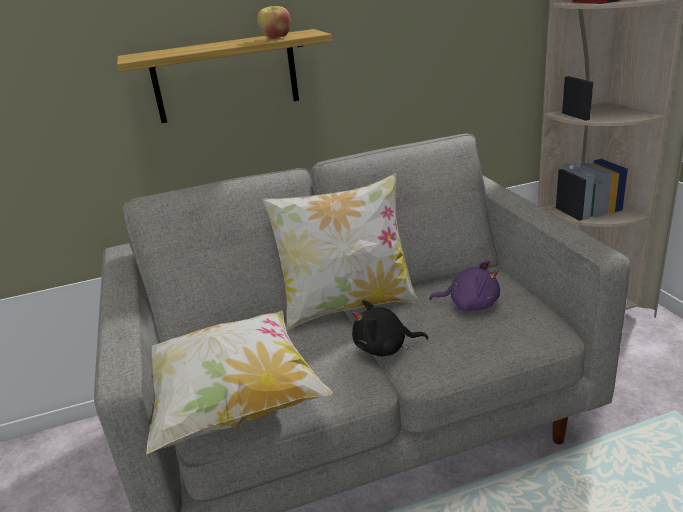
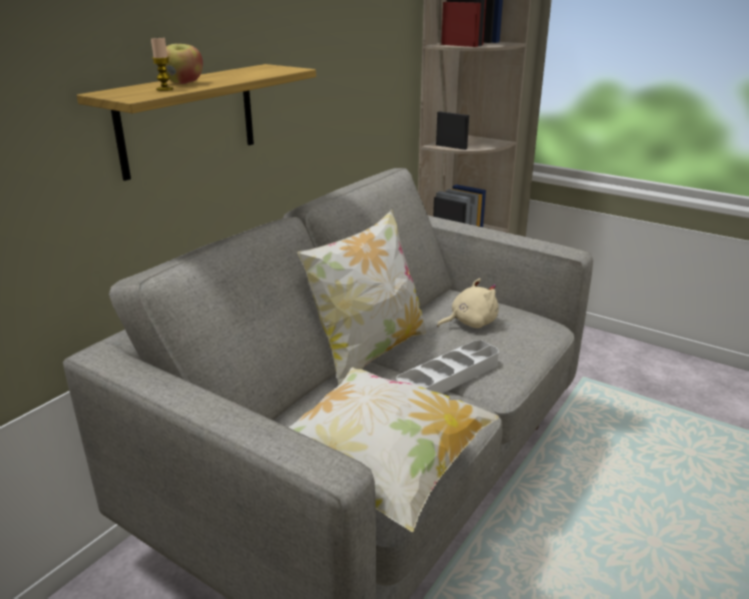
camera: 40 degrees left, 0 degrees up
(170, 52) = (164, 89): none -> candle
(276, 38) = (259, 73): apple -> apple (184, 83)
(384, 348) = (448, 377): black plush toy -> grey tray
(470, 304) = (470, 323): purple plush toy -> beige plush toy

